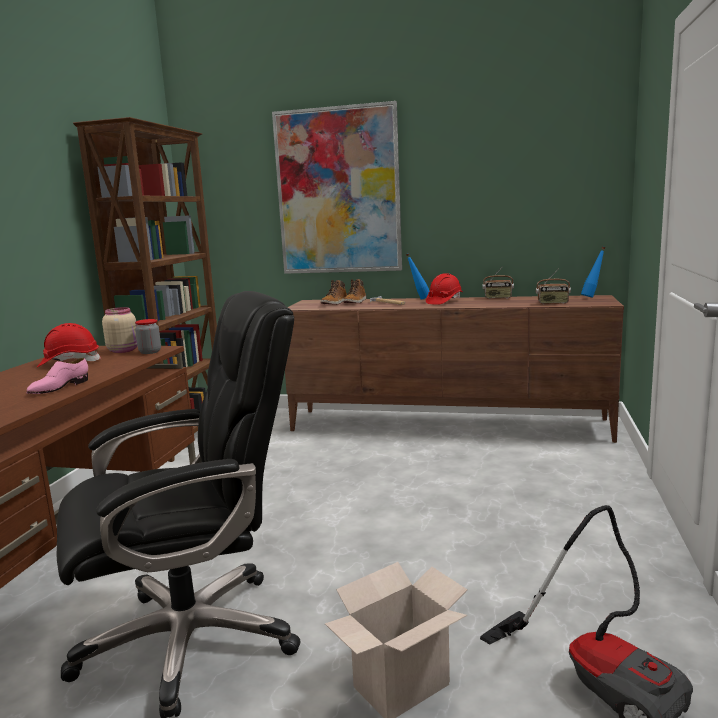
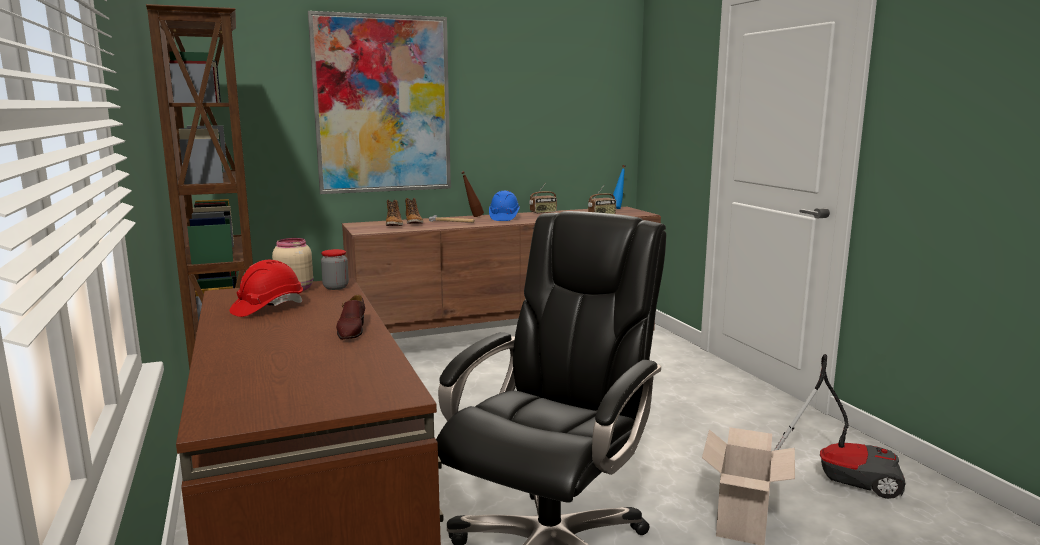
camera: 35 degrees left, 0 degrees up
(59, 388) = (351, 331): pink shoe -> brown shoe
(419, 299) = (472, 217): blue bottle -> brown bottle
(444, 301) = (504, 218): red hard hat -> blue hard hat

